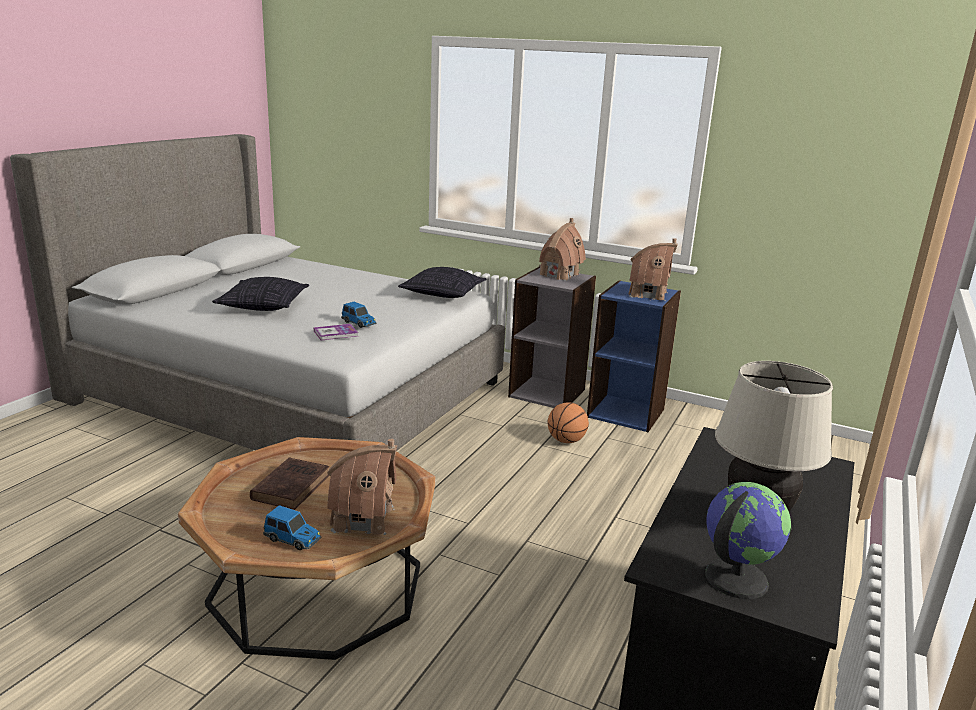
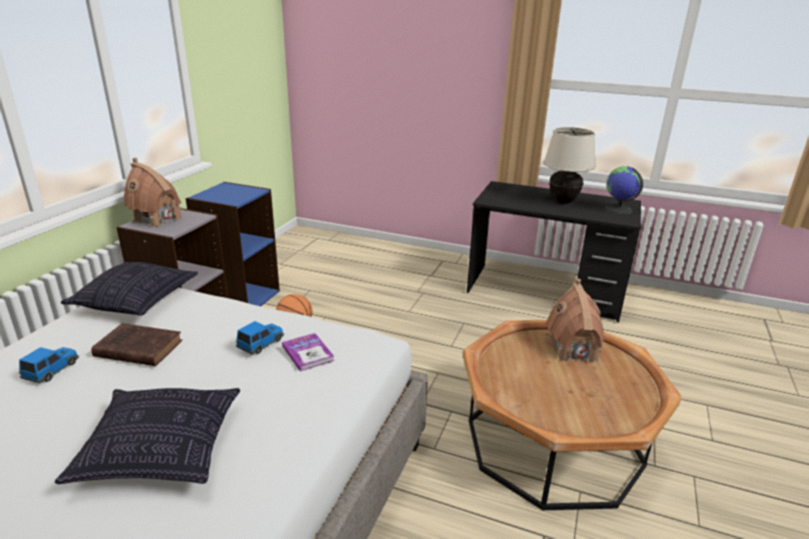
camera: 95 degrees left, 5 degrees up
(292, 486) = (554, 392): brown book -> brown book (137, 348)
(293, 539) = (621, 377): toy car -> toy car (52, 370)
(649, 294) = (236, 191): toy house -> none

